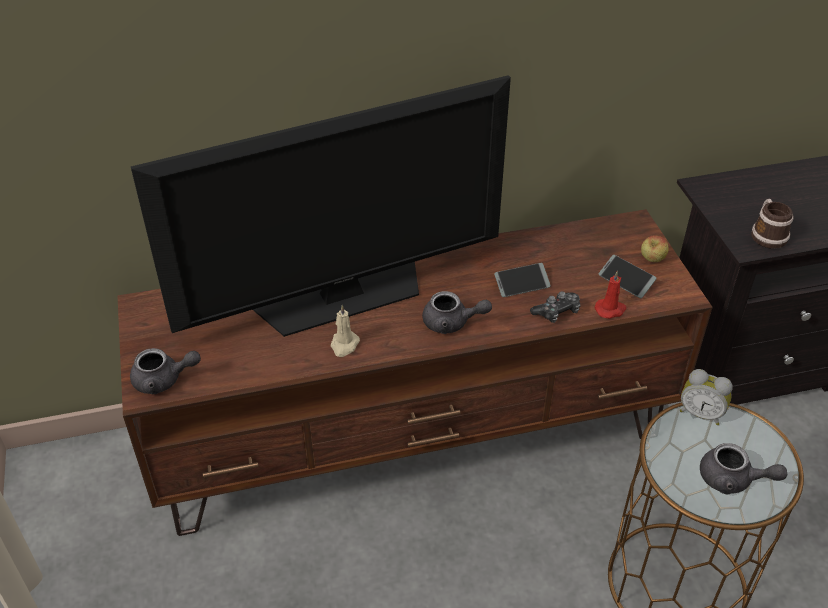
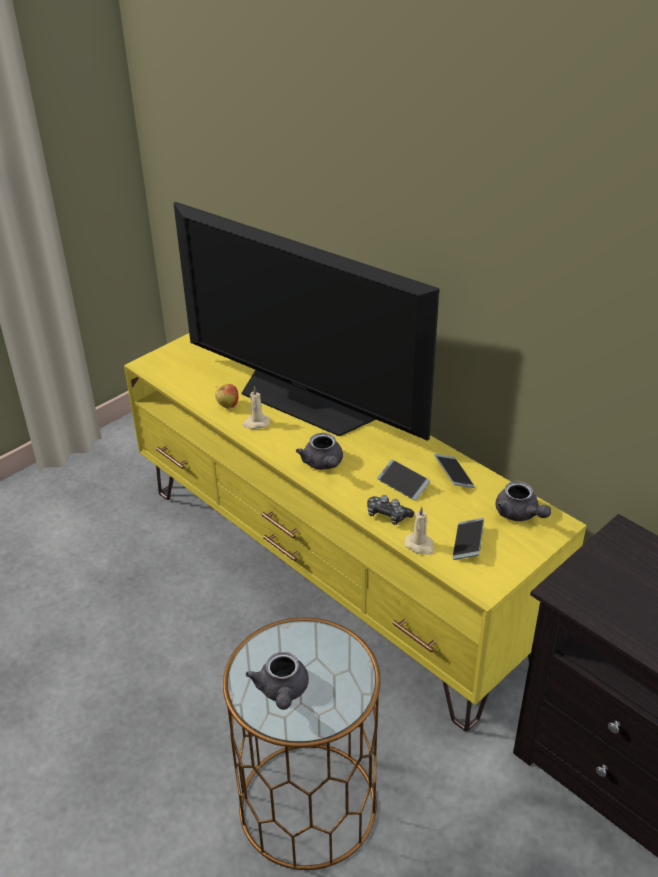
camera: 60 degrees right, 5 degrees down
(164, 380) = (163, 366): grey teapot -> grey teapot (519, 514)
(415, 435) = (334, 569): brown tv stand -> yellow tv stand
(533, 249) = (453, 475): none -> phone
(610, 309) = (420, 545): red candle -> beige candle
(652, 260) = (513, 551): apple -> apple (228, 406)
(700, 413) = (347, 647): alarm clock -> none
(767, 234) = (597, 599): mug -> none

